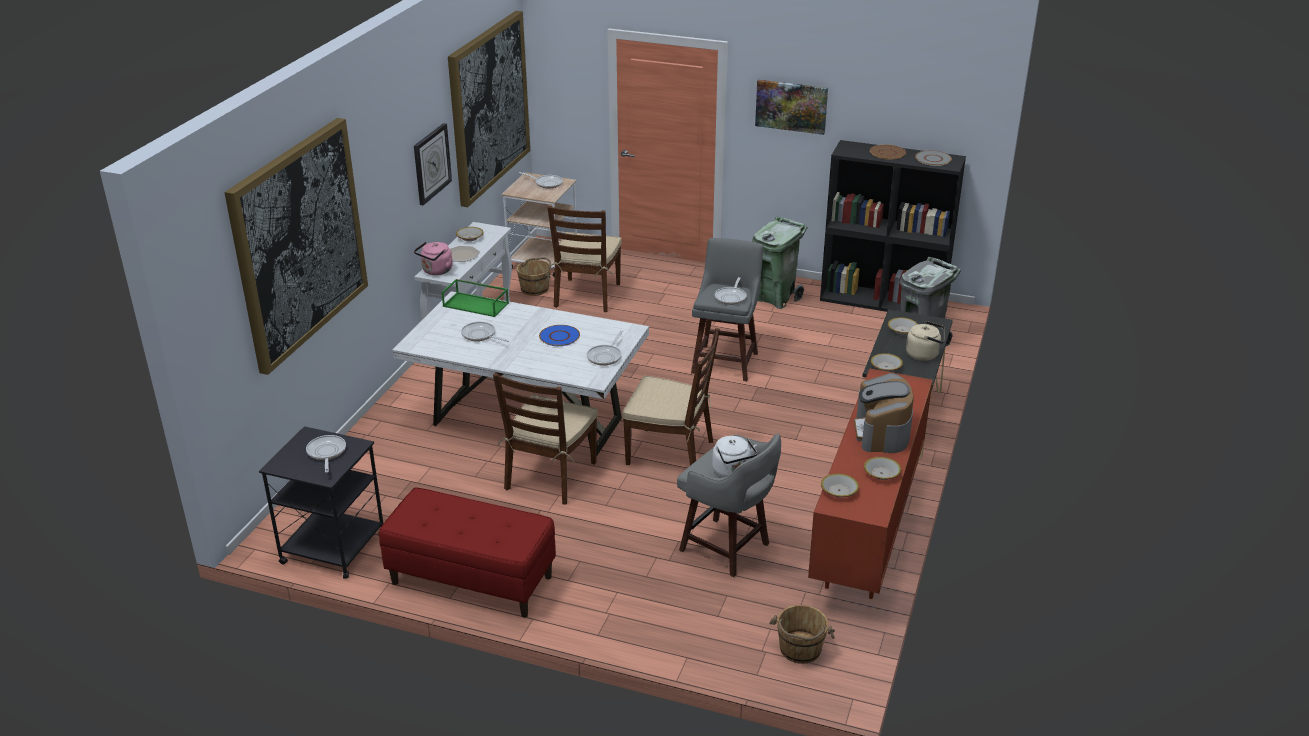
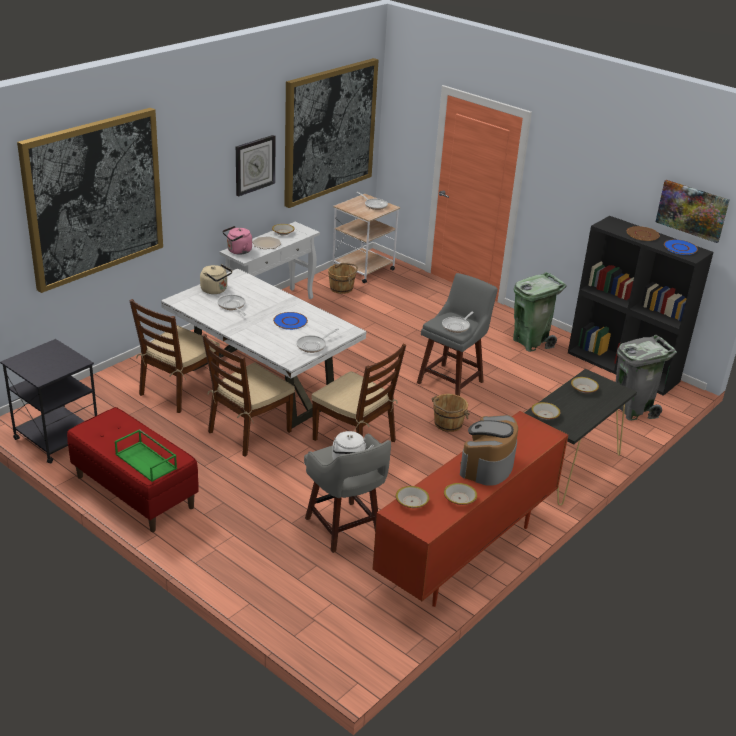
camera: 20 degrees right, 0 degrees up
(326, 453) = (54, 362): frying pan -> none
(476, 304) = (248, 282): green tray -> green tray (147, 461)
(587, 295) = (378, 303): brown chair -> brown chair (178, 391)
(791, 106) = (574, 178): picture -> picture (692, 210)
(800, 649) = (343, 628): brown bucket -> brown bucket (447, 424)
(924, 354) = (587, 414): beige kettle -> beige kettle (215, 290)
(933, 159) = (680, 248): grey plate -> blue plate

